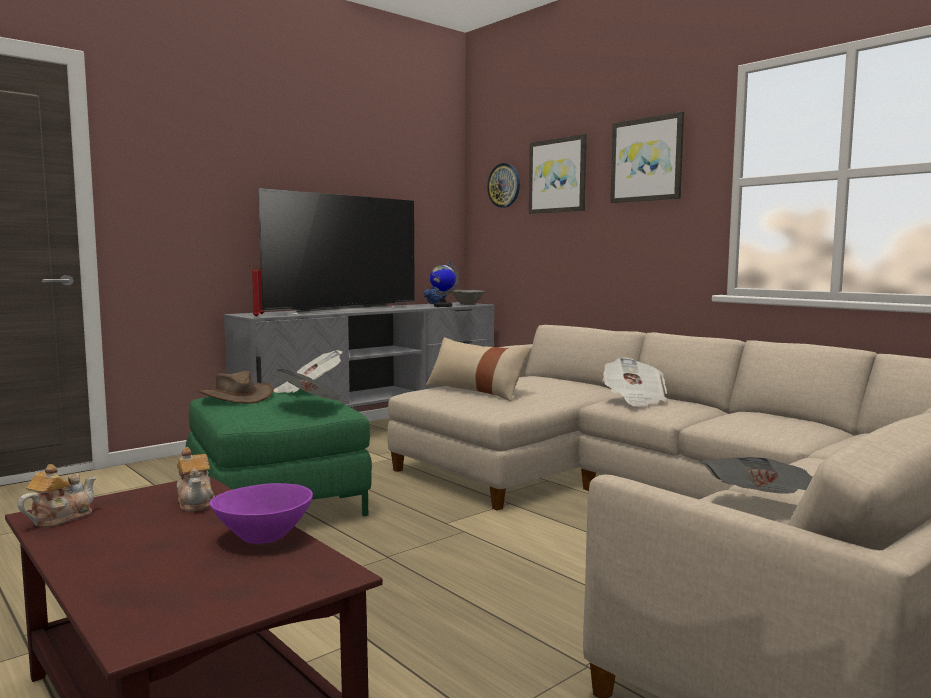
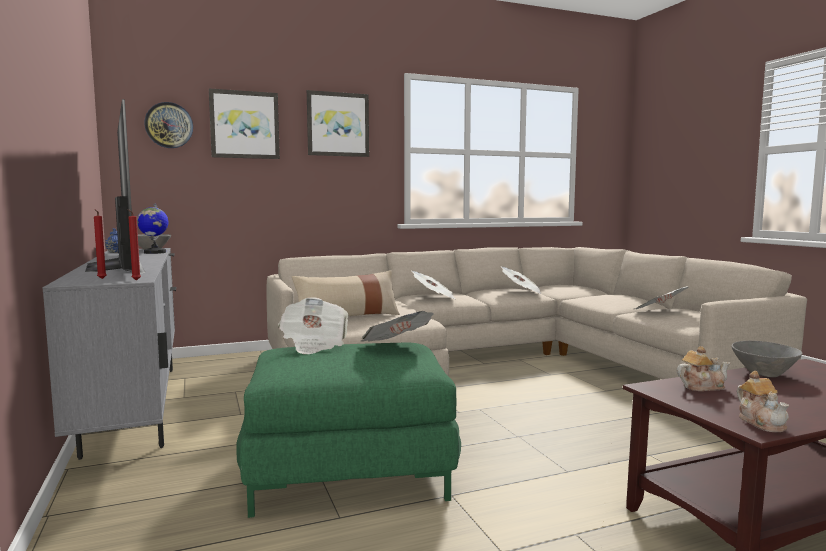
camera: 70 degrees left, 0 degrees up
(60, 518) = (761, 422): teapot -> teapot turned 150 degrees counterclockwise
(236, 397) = (314, 367): brown hat -> none
(262, 536) = (764, 374): purple bowl -> grey bowl
(780, 426) = (521, 291): none -> newspaper

